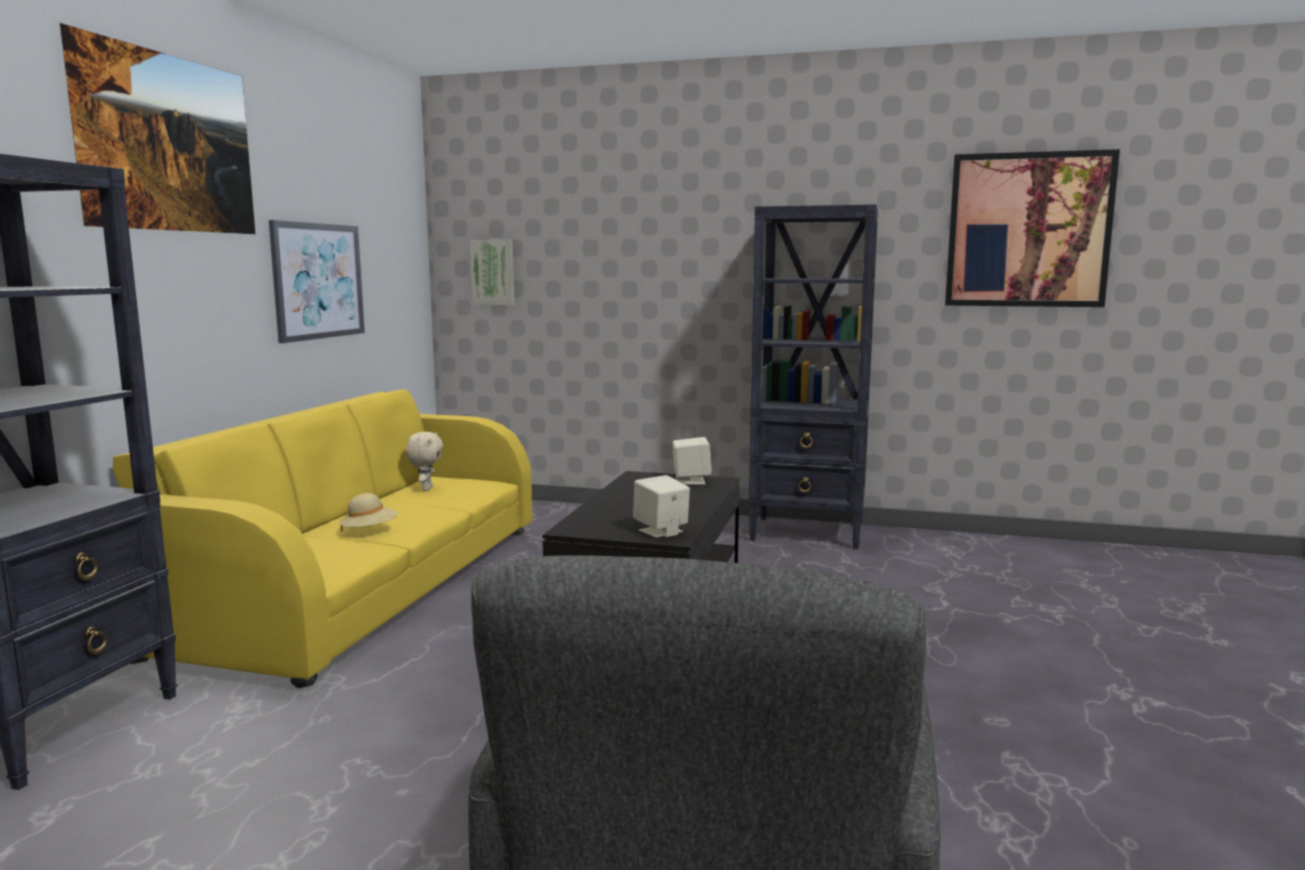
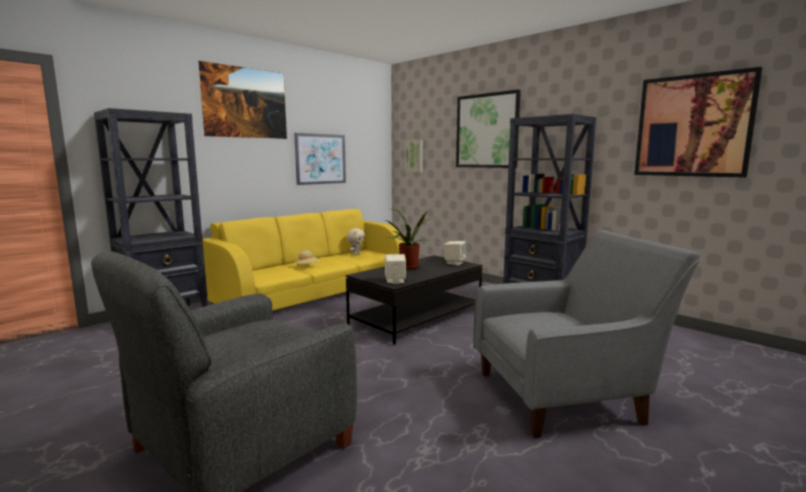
camera: 30 degrees right, 0 degrees up
(629, 501) = (408, 267): none -> potted plant
(665, 226) = (487, 131): none -> picture
(1036, 671) = (566, 394): none -> grey armchair

